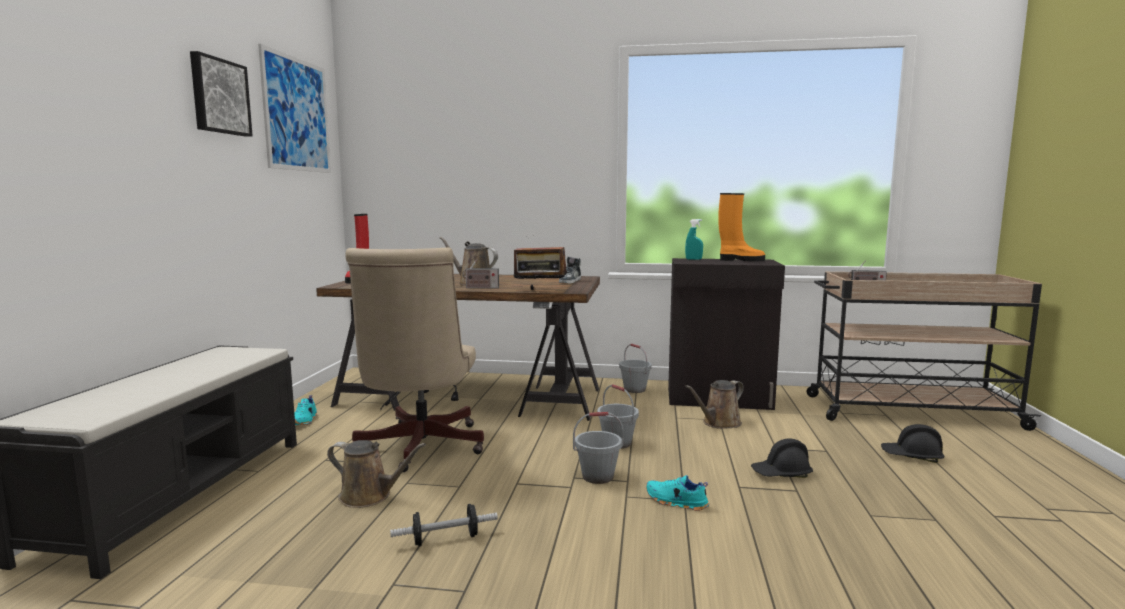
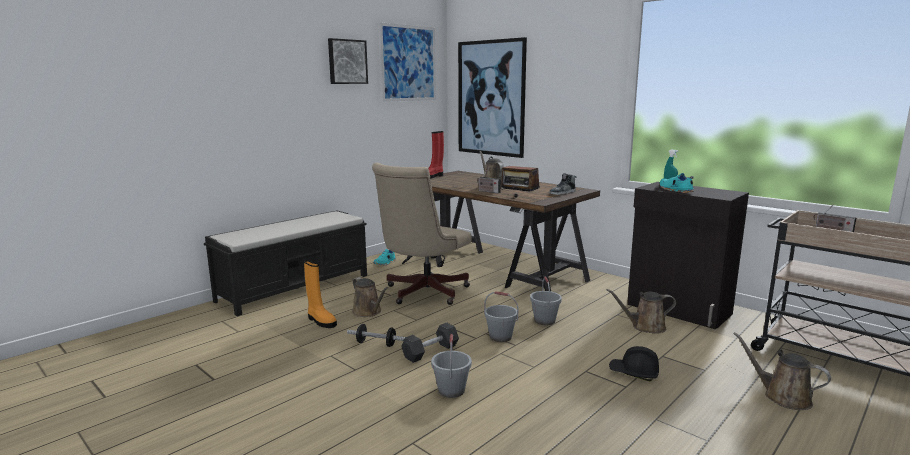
camera: 35 degrees right, 5 degrees up
(419, 171) = (491, 98): none -> picture
(539, 524) = (430, 351): none -> grey dumbbell
(635, 389) = (617, 287): grey bucket -> grey bucket (451, 390)
(676, 502) = (526, 366): turquoise shoe -> turquoise shoe (675, 190)
(740, 260) = (710, 190): orange boot -> orange boot (321, 321)
(911, 456) = (782, 397): black hard hat -> brown watering can

